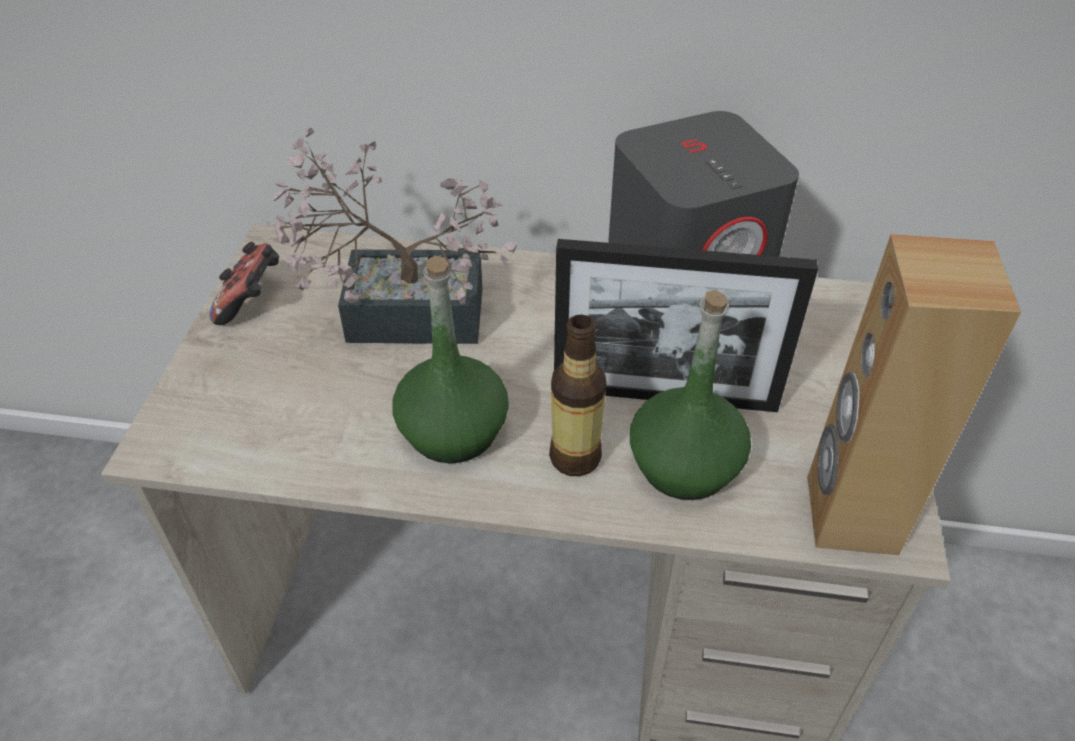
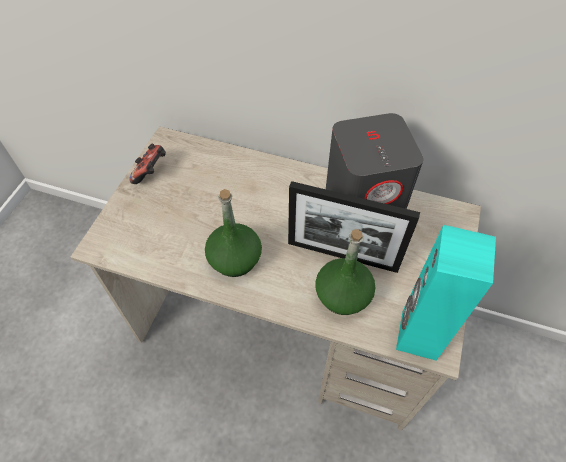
camera: 10 degrees right, 10 degrees up
(398, 312) = (220, 188): potted plant -> none
(574, 458) = (290, 282): bottle -> none
(849, 514) = (418, 334): brown speaker -> turquoise speaker

